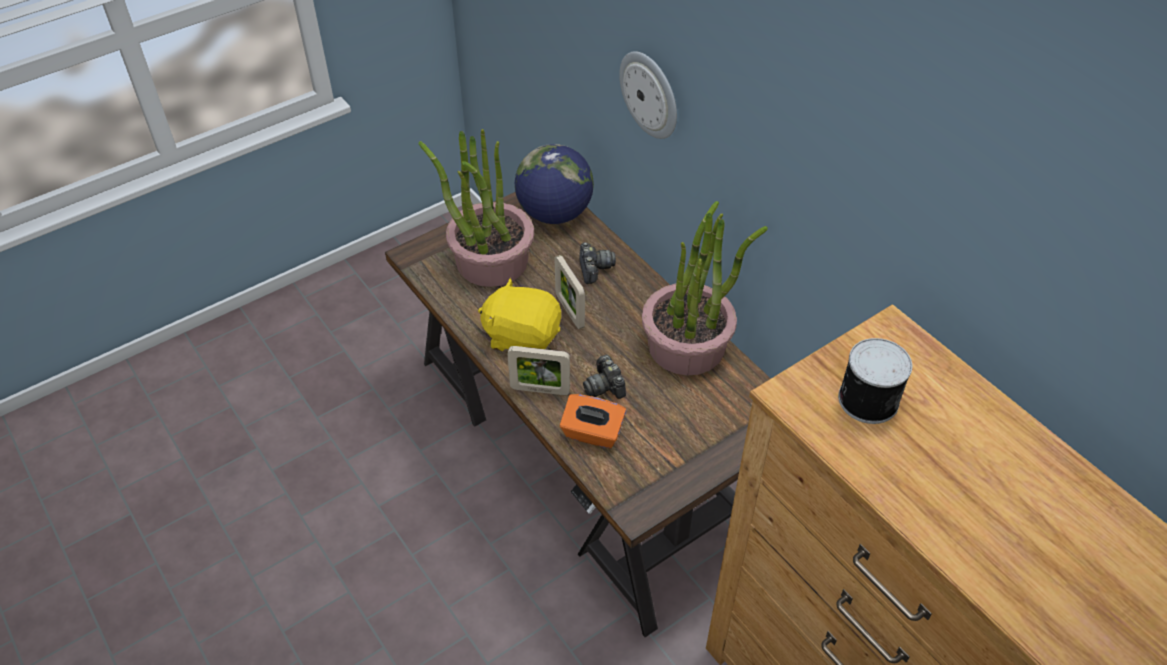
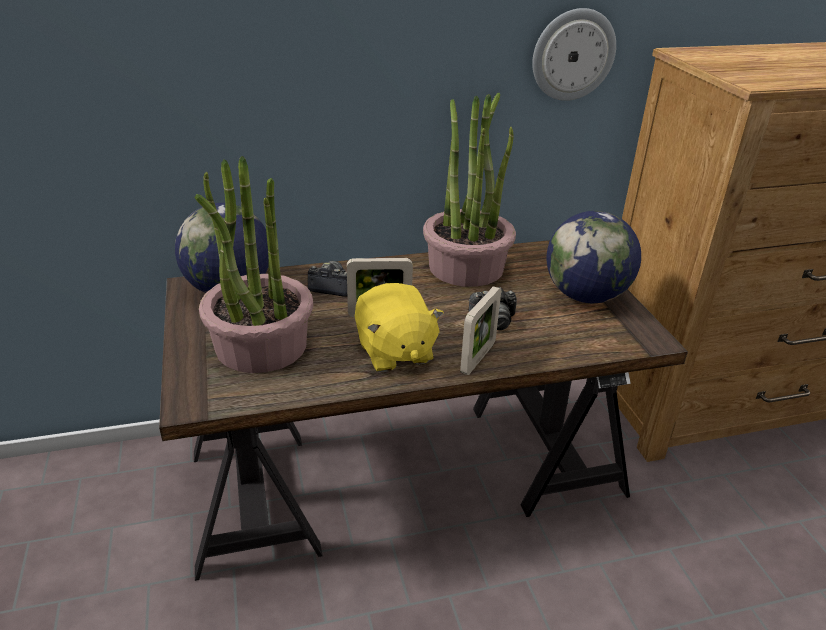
camera: 70 degrees left, 15 degrees down
(522, 336) = (394, 352): yellow plush toy -> yellow plush toy turned 60 degrees counterclockwise
(592, 433) = (551, 341): orange tissue box -> none
(650, 94) = (317, 57): wall clock -> wall clock (573, 55)
(687, 447) = (585, 296): none -> globe
(866, 399) = (760, 68): can -> none

